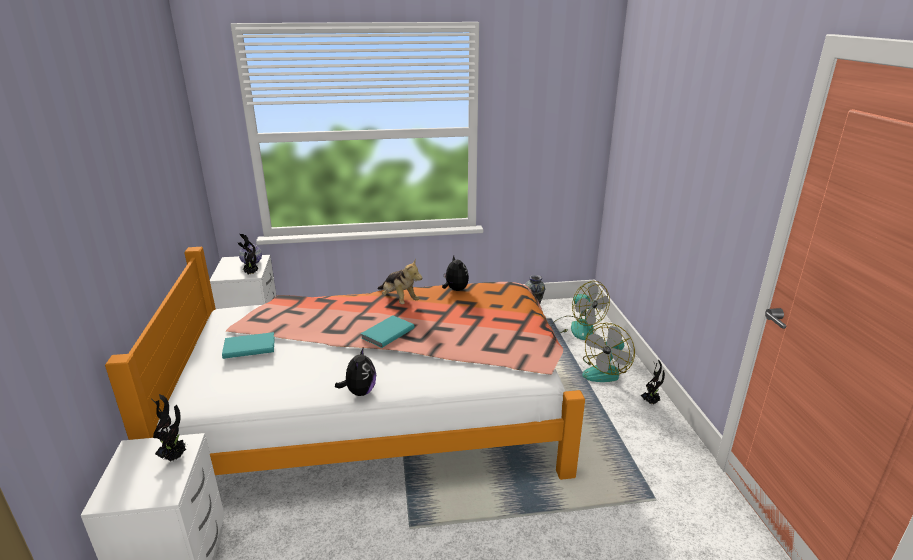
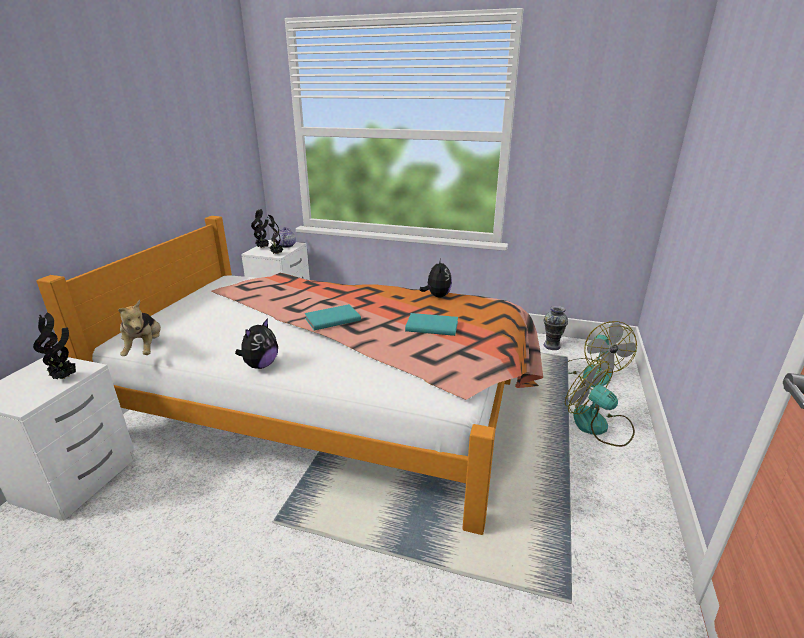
camera: 25 degrees right, 0 degrees up
(248, 347) = (211, 306): turquoise book -> turquoise book (431, 326)
(399, 300) = (374, 294): plush toy -> plush toy (145, 349)
(605, 371) = (598, 426): fan -> fan turned 75 degrees clockwise
(651, 402) = (638, 478): potted plant -> potted plant (263, 247)

